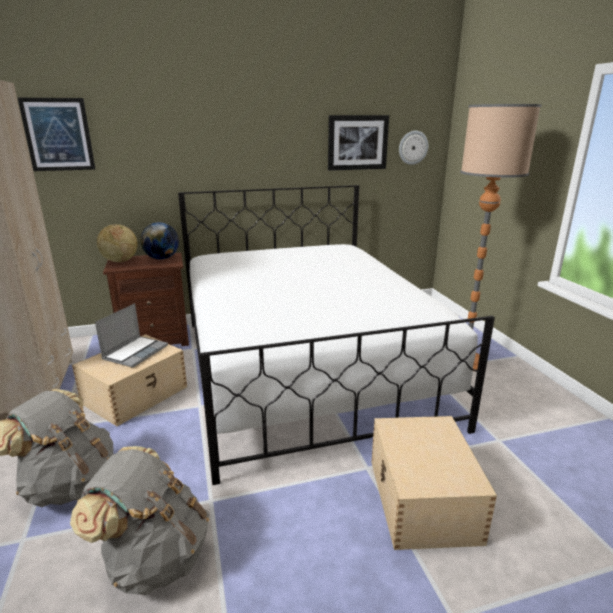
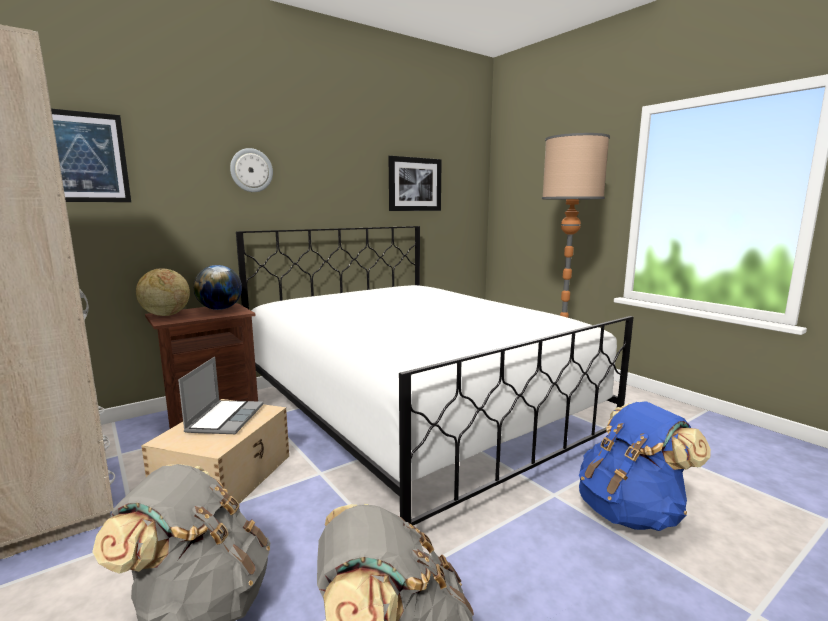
camera: 20 degrees left, 10 degrees down
(413, 147) = (461, 191): wall clock -> wall clock (251, 170)
(422, 500) = (630, 512): beige storage box -> blue backpack

